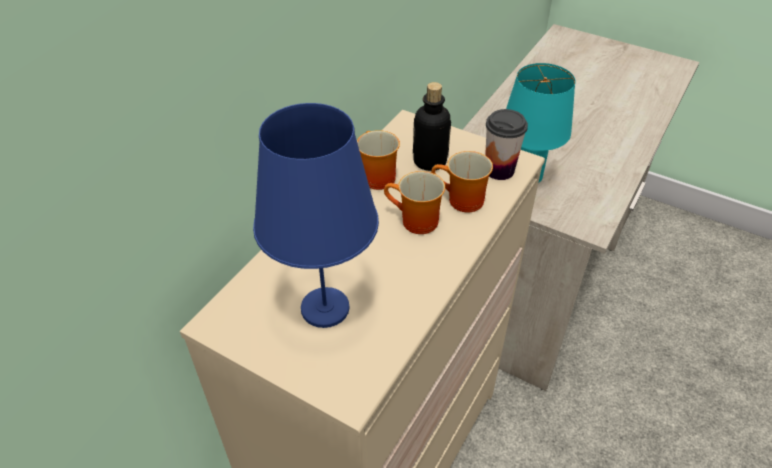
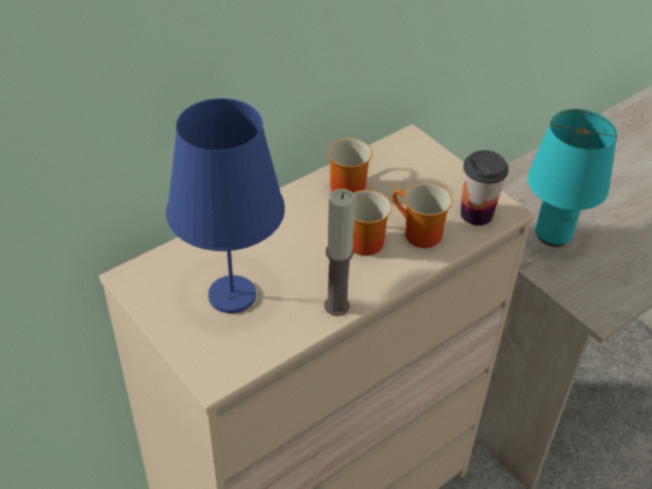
camera: 20 degrees right, 0 degrees up
(427, 287) = (336, 306): none -> candle
(430, 161) = (409, 185): bottle -> none

